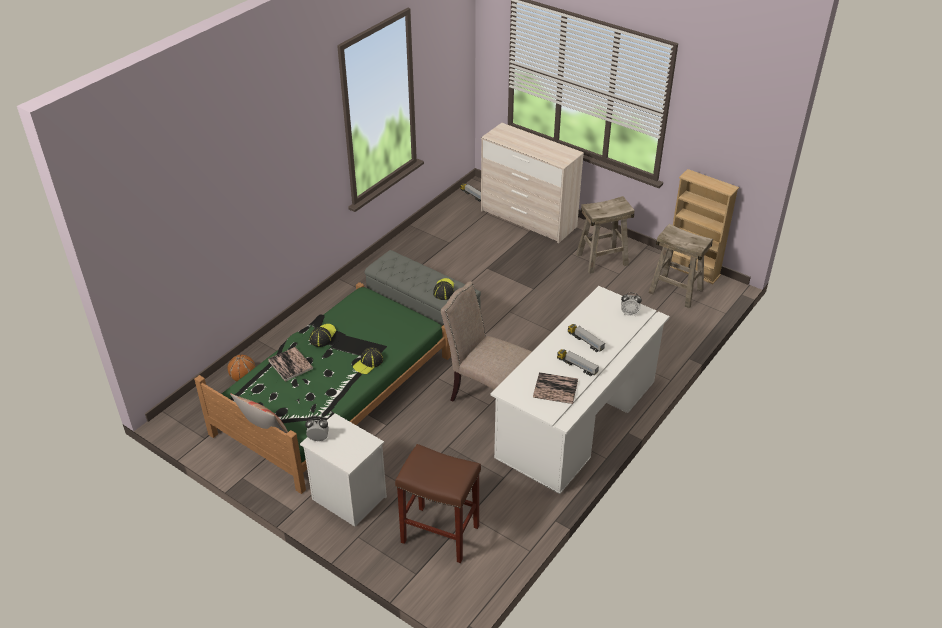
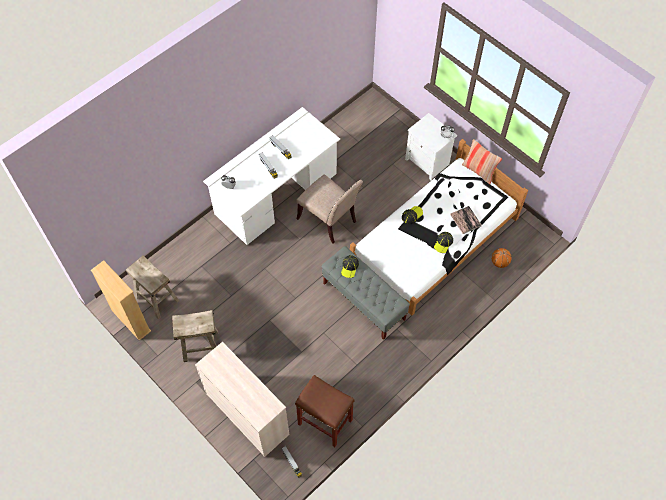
camera: 170 degrees left, 20 degrees up
(334, 394) = (434, 238): green bed -> white bed
(441, 534) = (376, 133): brown stool -> brown stool (324, 422)
(555, 389) = (299, 135): book -> none

